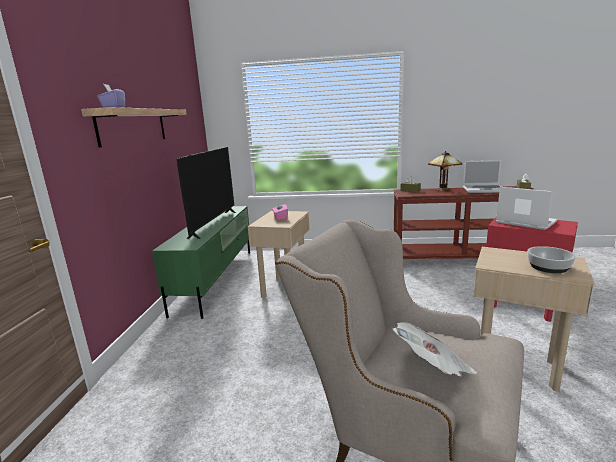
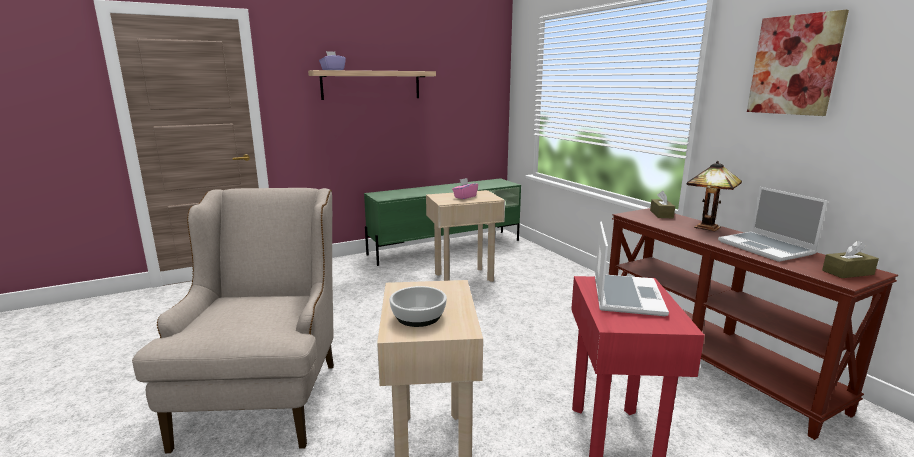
camera: 55 degrees right, 0 degrees up
(214, 224) = (447, 190): television -> none
(433, 367) = (221, 311): newspaper -> none
(455, 97) = (794, 65): none -> picture

